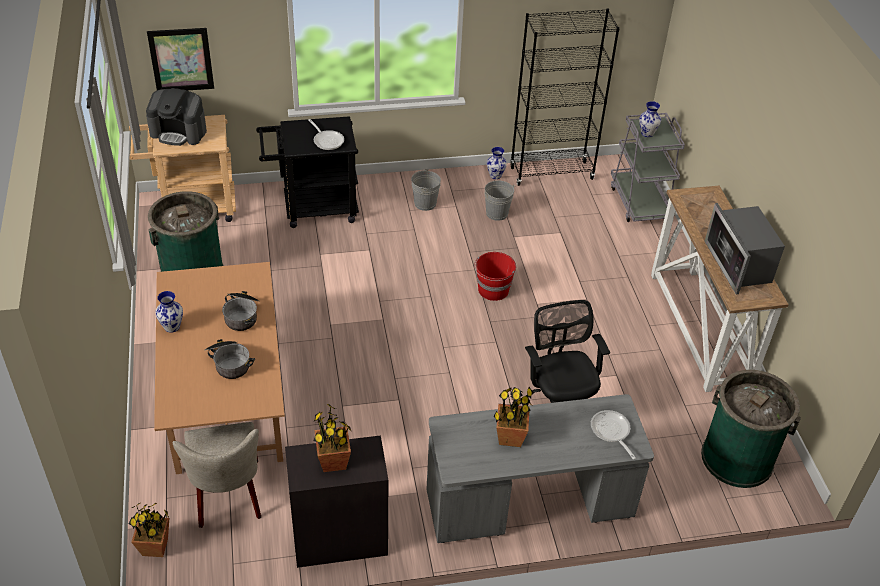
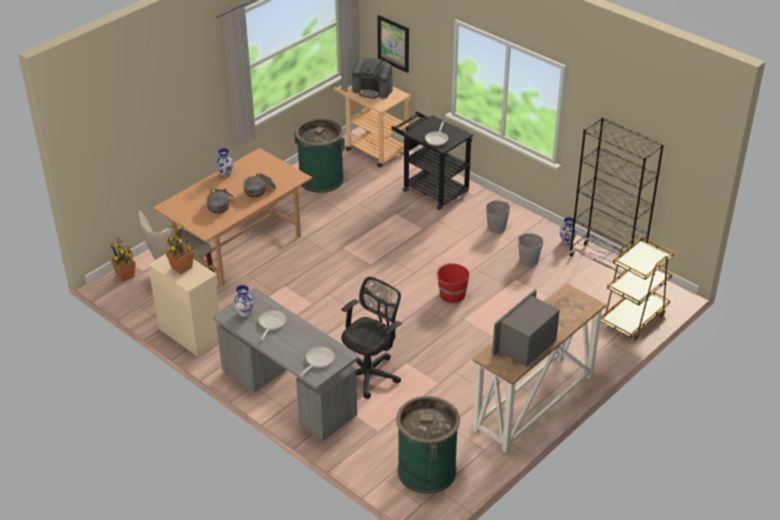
camera: 55 degrees right, 5 degrees down
(179, 132) = (373, 90): coffee machine -> coffee machine turned 45 degrees counterclockwise
(339, 539) = (190, 333): black cabinet -> beige cabinet
(510, 437) = (271, 324): potted plant -> frying pan
(639, 202) = (633, 318): grey cart -> brown cart
(647, 133) = (638, 256): vase -> vase (244, 313)

